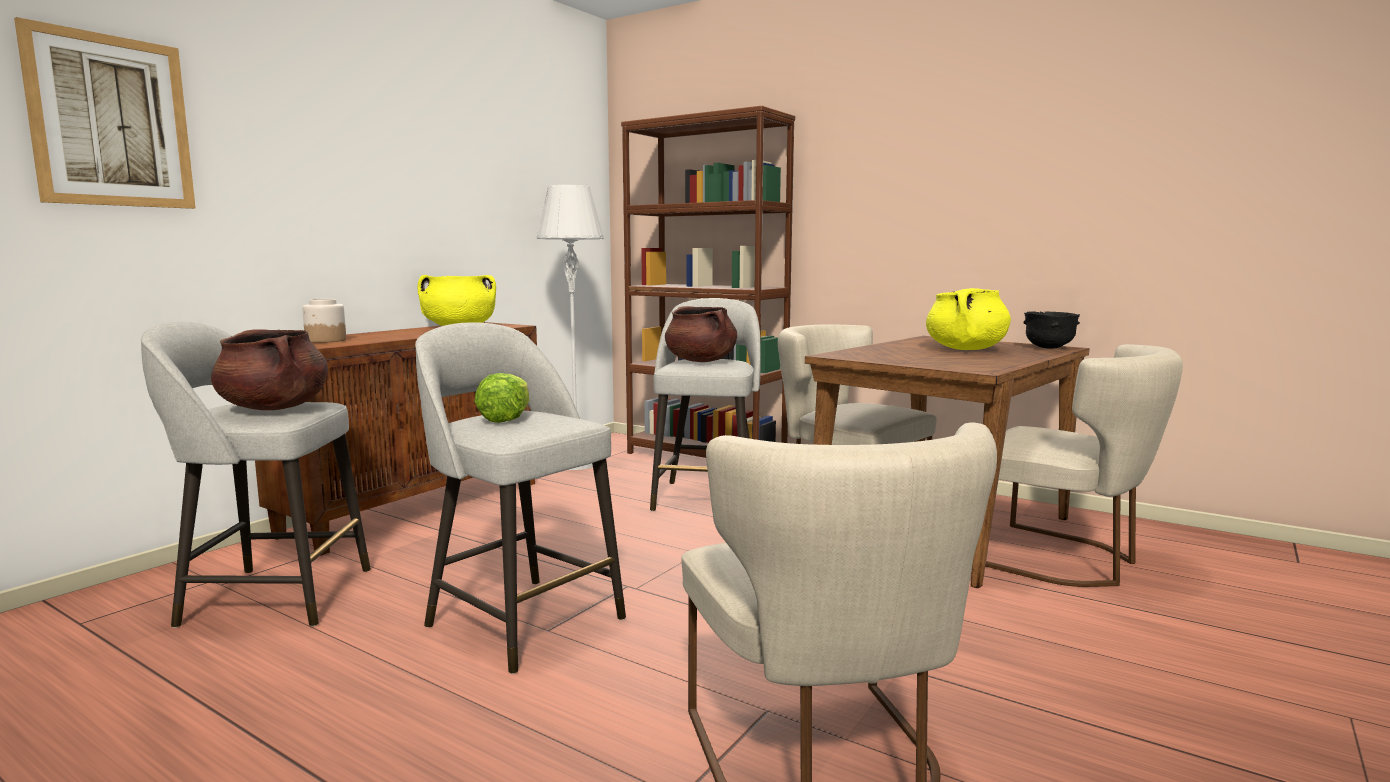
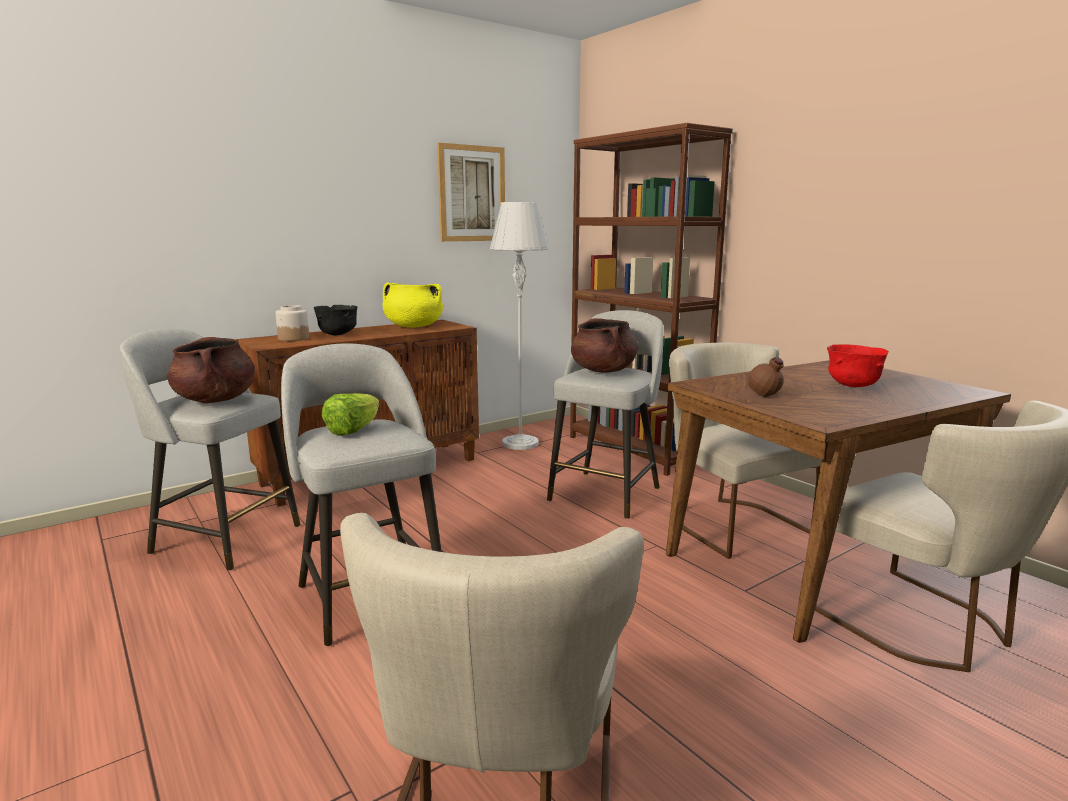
camera: 20 degrees right, 5 degrees up
(111, 121) = (133, 173): picture -> picture (472, 194)
(908, 358) = (767, 396): none -> brown bottle
(966, 349) = (852, 386): yellow cooking pot -> red bowl
(1049, 348) = (957, 390): black bowl -> black bowl (337, 334)

